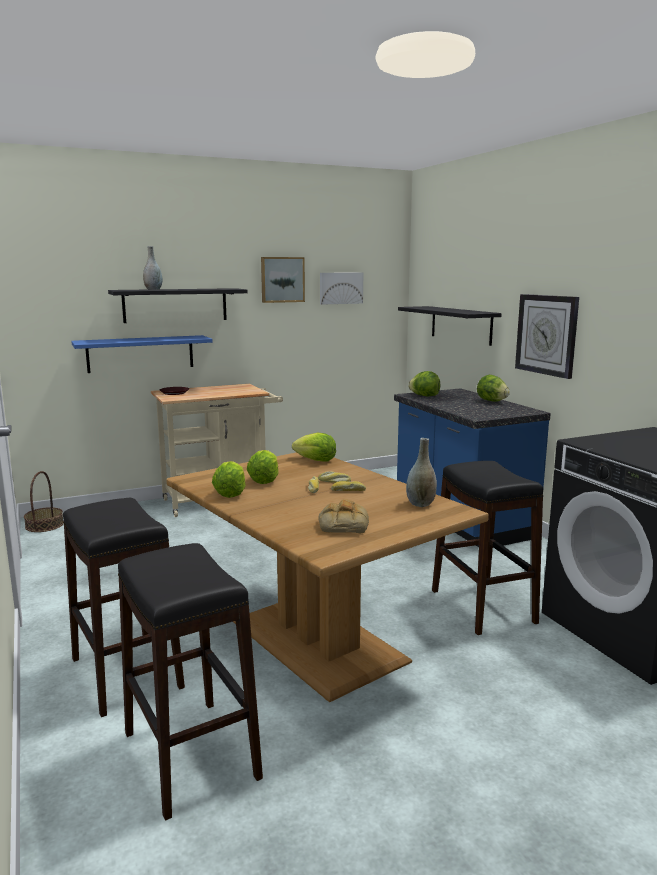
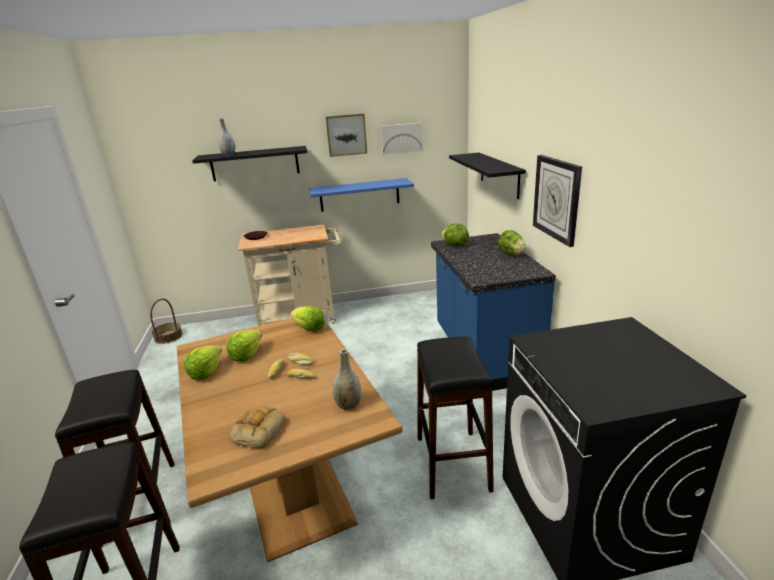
camera: 15 degrees right, 10 degrees up
(140, 353) = (231, 204): blue shelf -> blue shelf (359, 195)

